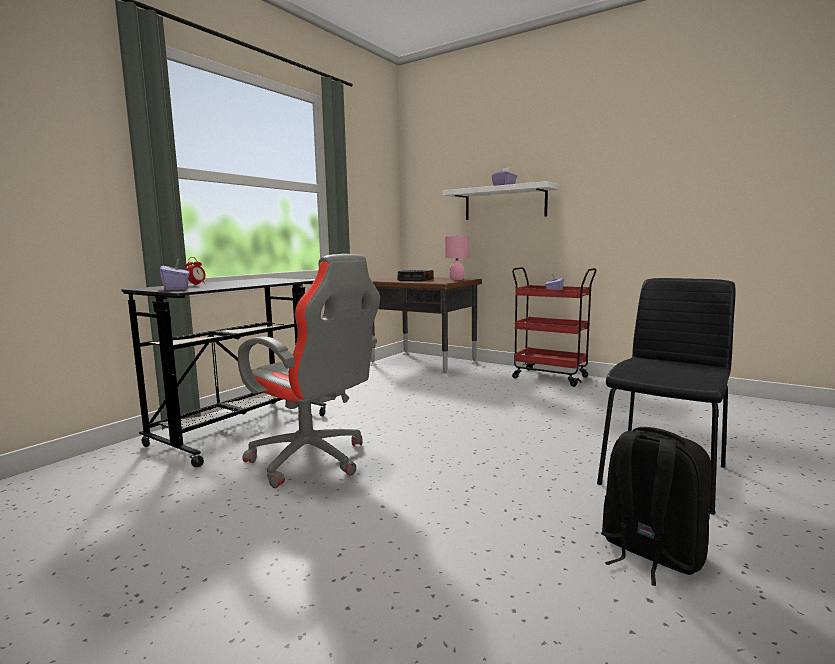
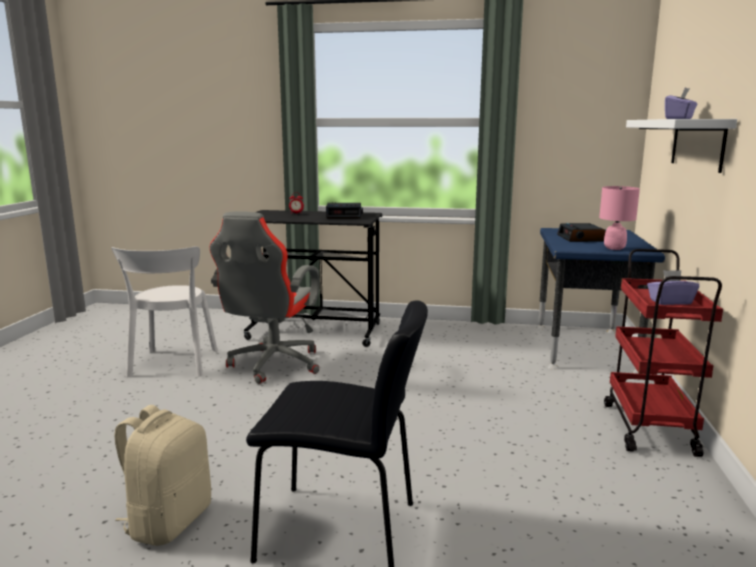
camera: 65 degrees right, 5 degrees up
(177, 288) = (265, 215): purple tissue box -> none
(204, 527) = (173, 364): none -> white chair
(256, 280) = (344, 215): none -> alarm clock
(424, 364) = (585, 348): brown desk -> blue desk
(649, 553) = (168, 521): black backpack -> beige backpack

